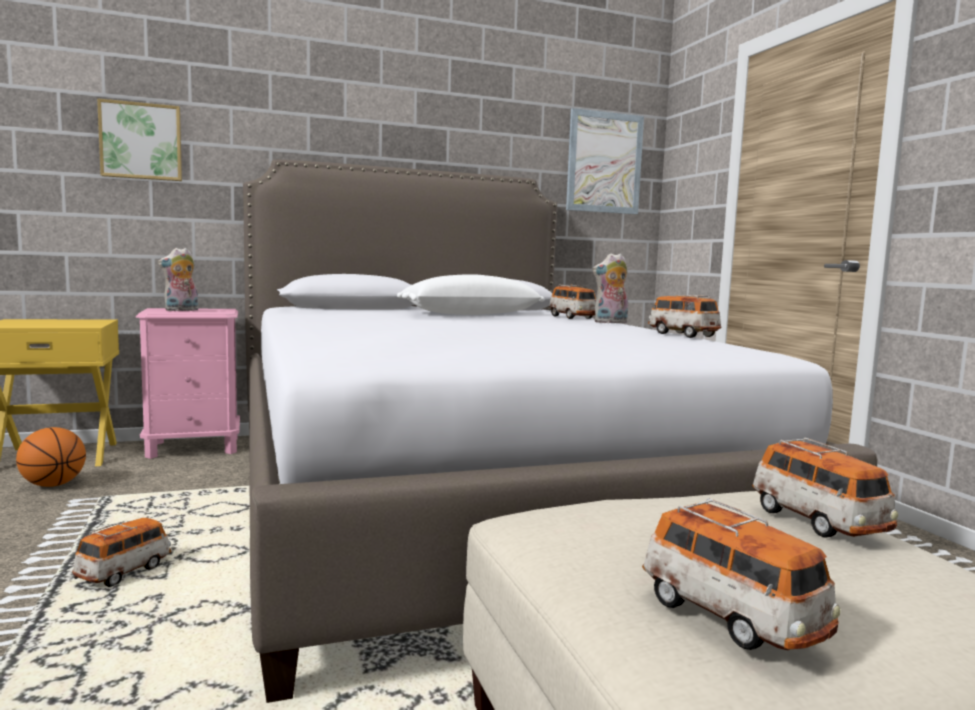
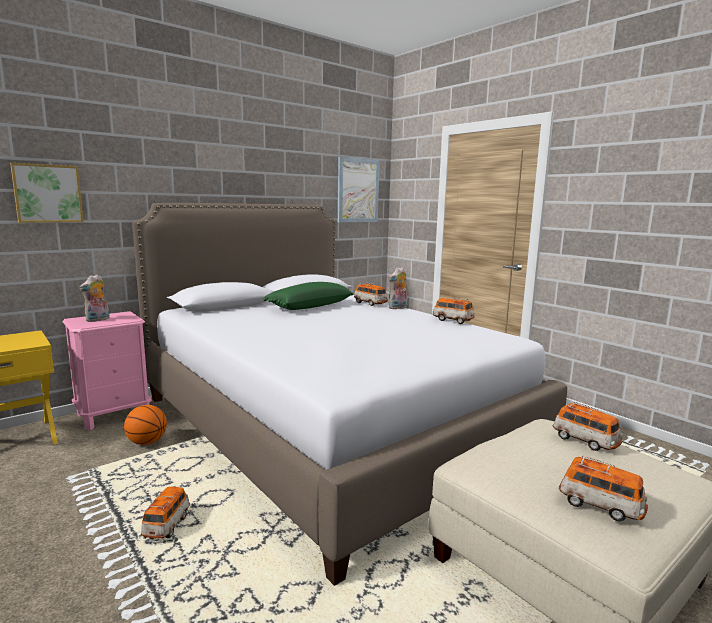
camera: 20 degrees left, 5 degrees up
(53, 485) = (37, 467): basketball -> basketball (147, 442)
(469, 314) = (309, 306): white pillow -> green pillow

